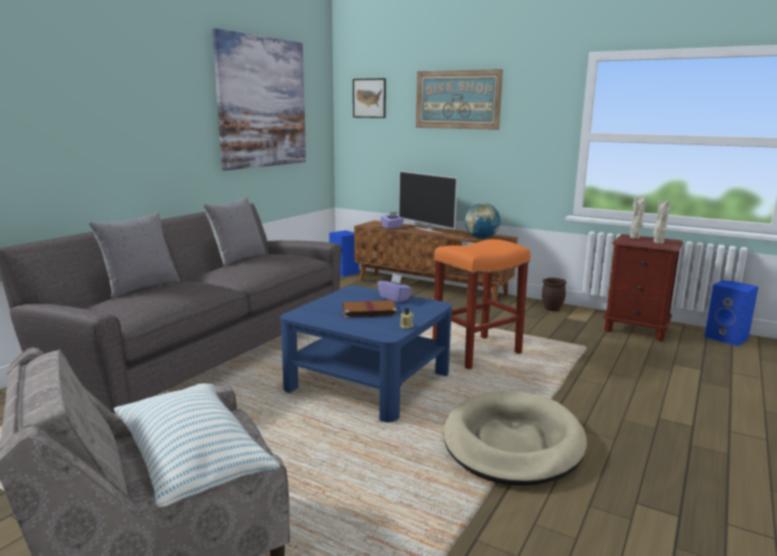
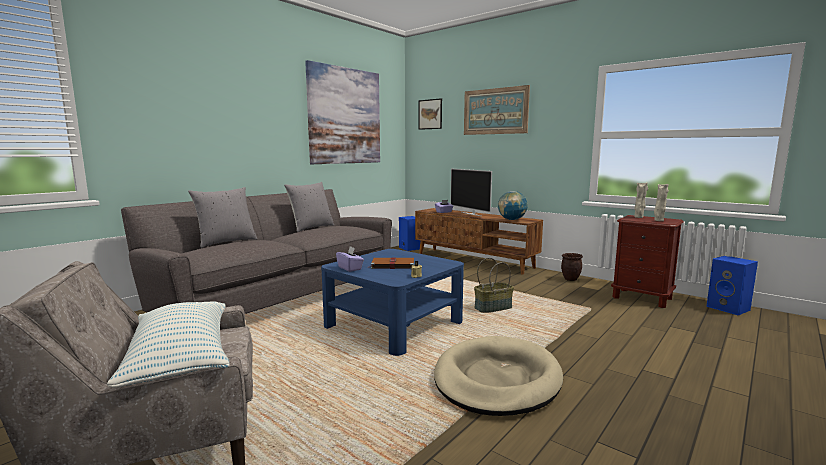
camera: 10 degrees right, 5 degrees down
(394, 298) = (419, 257): purple tissue box -> purple tissue box (350, 268)
(477, 352) = (493, 308): orange stool -> basket

